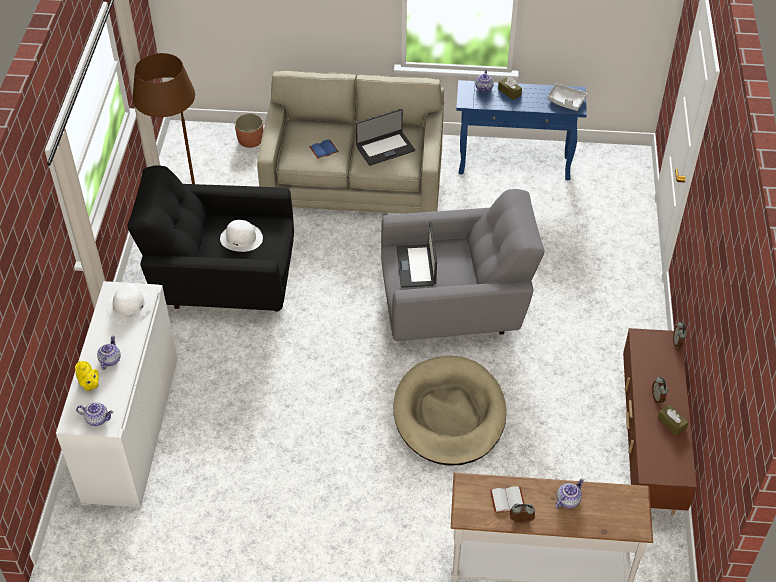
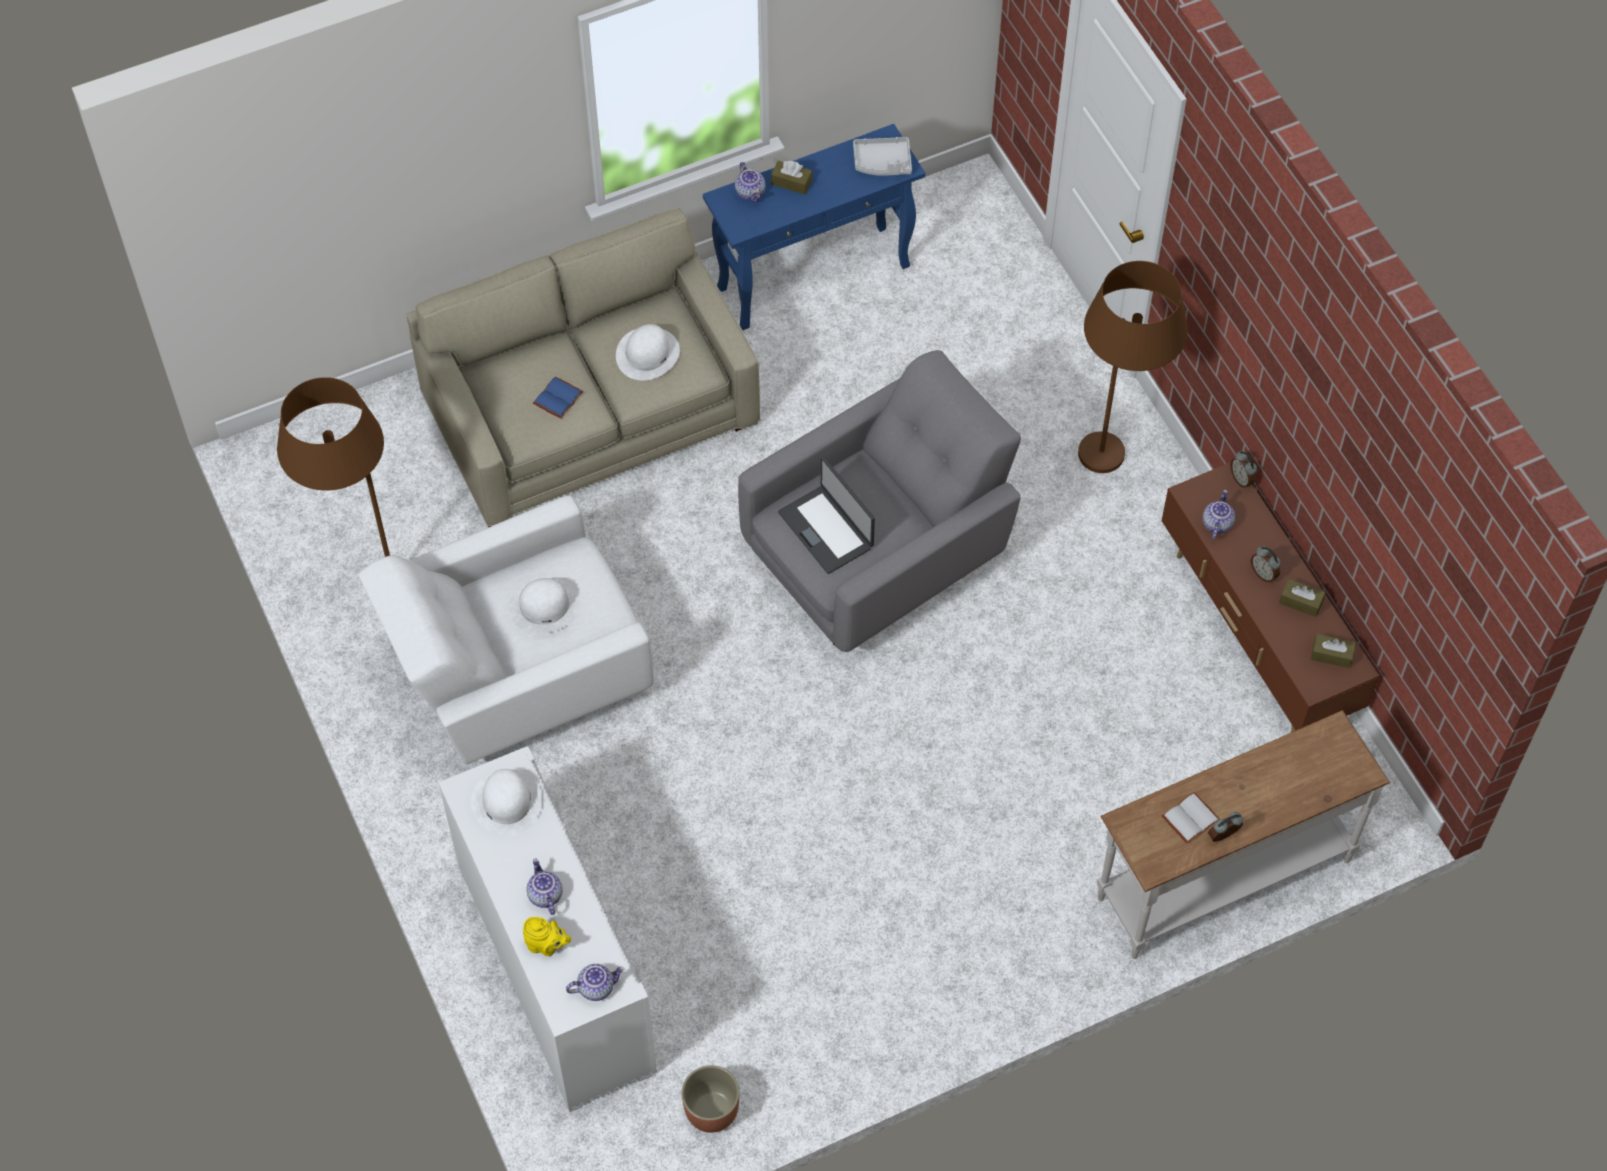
camera: 30 degrees left, 10 degrees up
(223, 282) = (517, 678): black armchair -> white armchair
(251, 141) = (383, 418): planter -> planter (711, 1110)
(385, 148) = (647, 353): laptop -> white hat
(449, 414) = (975, 721): beige dog bed -> none
(567, 500) = (1260, 780): teapot -> teapot (1216, 523)
(616, 324) = (1111, 474): none -> brown floor lamp
(672, 461) = (1331, 655): none -> brown tissue box

